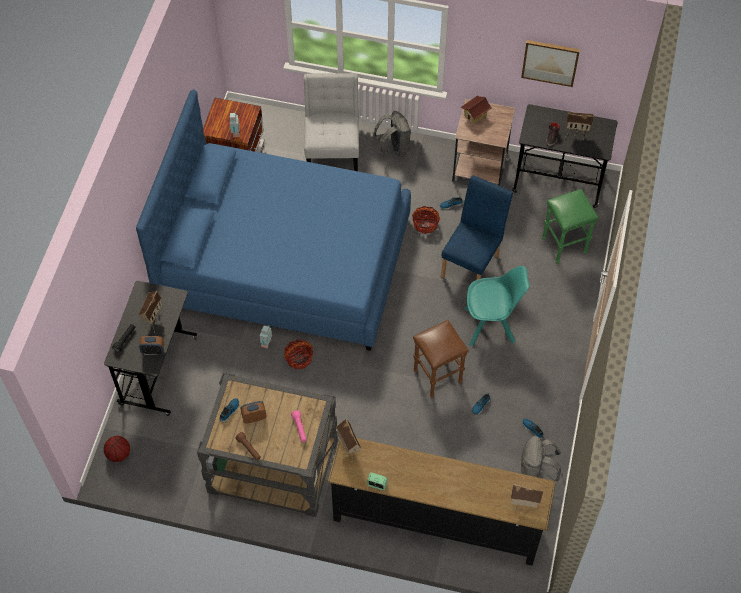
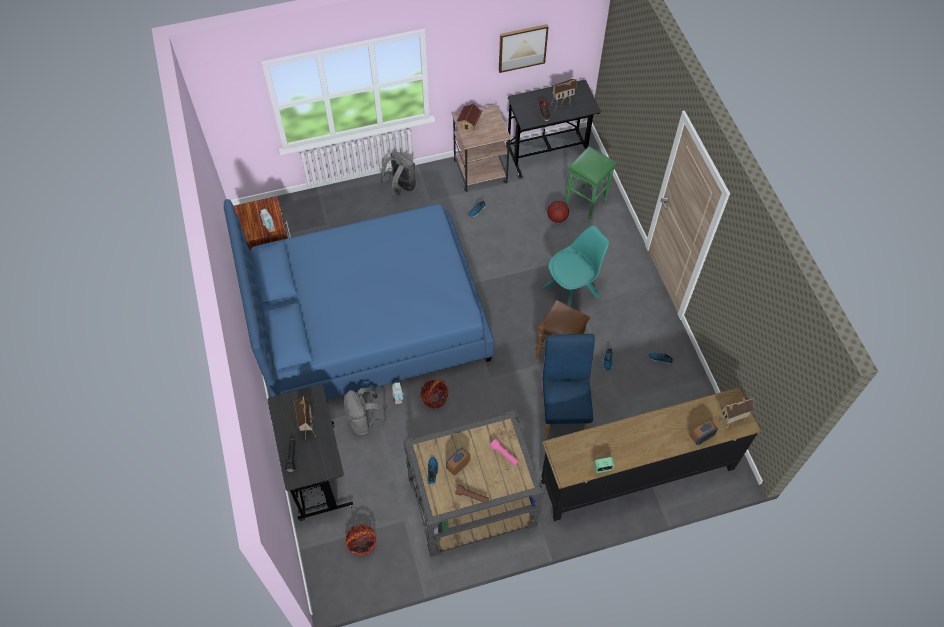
camera: 30 degrees left, 0 degrees up
(118, 454) = (328, 566): basketball -> basketball (557, 218)
(153, 351) = (325, 454): alarm clock -> alarm clock (701, 437)
(333, 148) = (349, 209): white chair -> none
(349, 449) = (559, 450): toy house -> none
(425, 224) = (466, 236): basket -> basket (362, 543)
(472, 262) = (525, 249): blue chair -> blue chair (564, 410)
(536, 471) = (686, 391): grey backpack -> grey backpack (365, 421)

